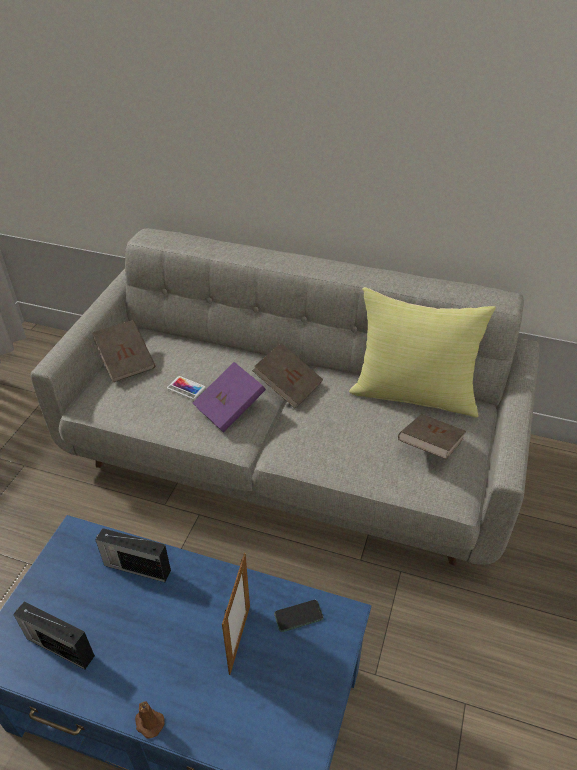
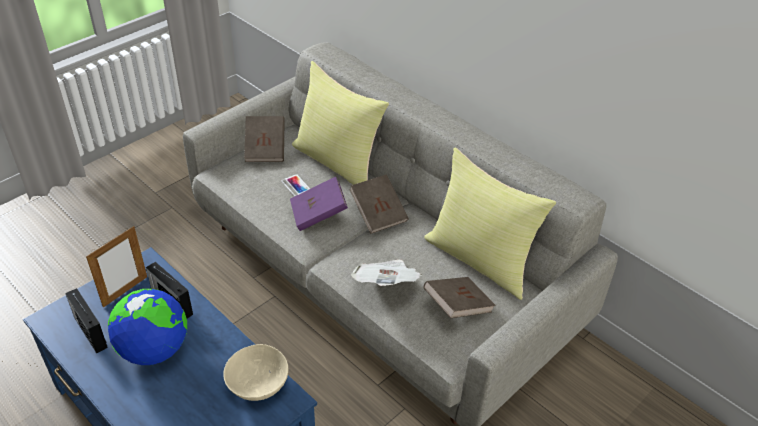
camera: 25 degrees right, 0 degrees up
(148, 723) = (112, 405): brown candle -> none
(154, 632) = (154, 350): none -> globe
(211, 349) = (338, 162): none -> yellow pillow
(239, 639) = (206, 381): picture frame -> picture frame (125, 291)
(298, 616) = (258, 385): phone -> beige bowl
(349, 453) = (386, 285): none -> newspaper

